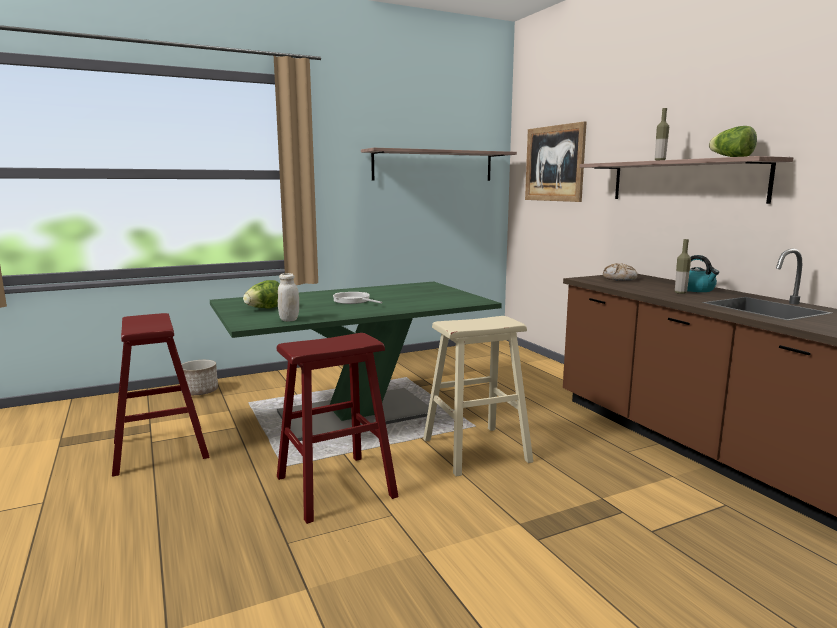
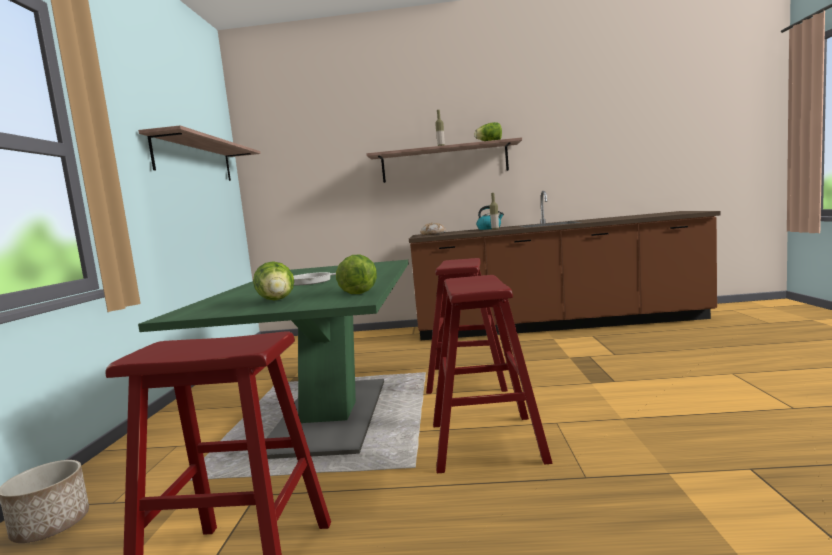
camera: 60 degrees left, 5 degrees down
(289, 319) = (359, 292): white jar -> lettuce
(475, 450) = (468, 378): beige stool -> red stool
(554, 163) = (305, 160): picture -> none

